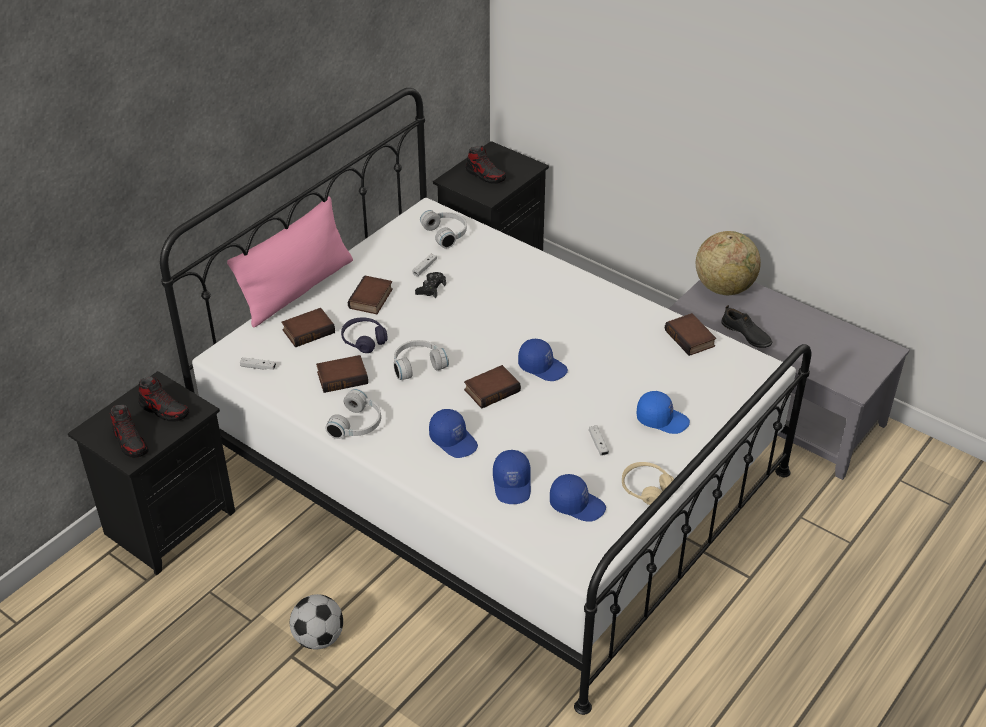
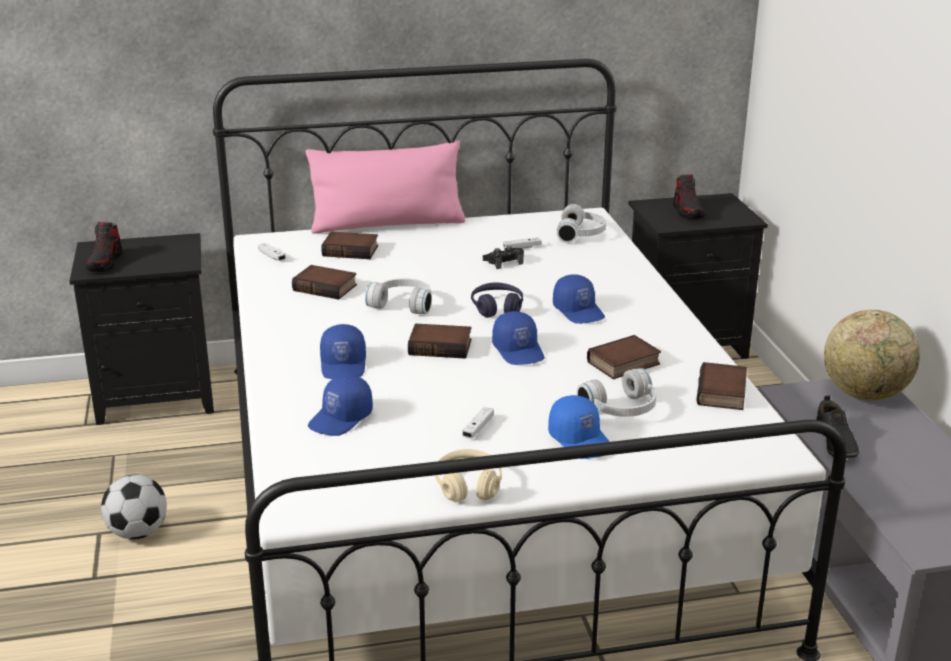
camera: 40 degrees right, 15 degrees down
(164, 410) = (161, 255): shoe -> none
(358, 424) = (283, 321): white headphones -> white headphones (622, 409)
(364, 340) = (385, 272): purple headphones -> purple headphones (497, 308)
(371, 299) = (438, 251): book -> book (624, 364)
(577, 504) = (376, 463): blue cap -> blue cap (579, 311)

